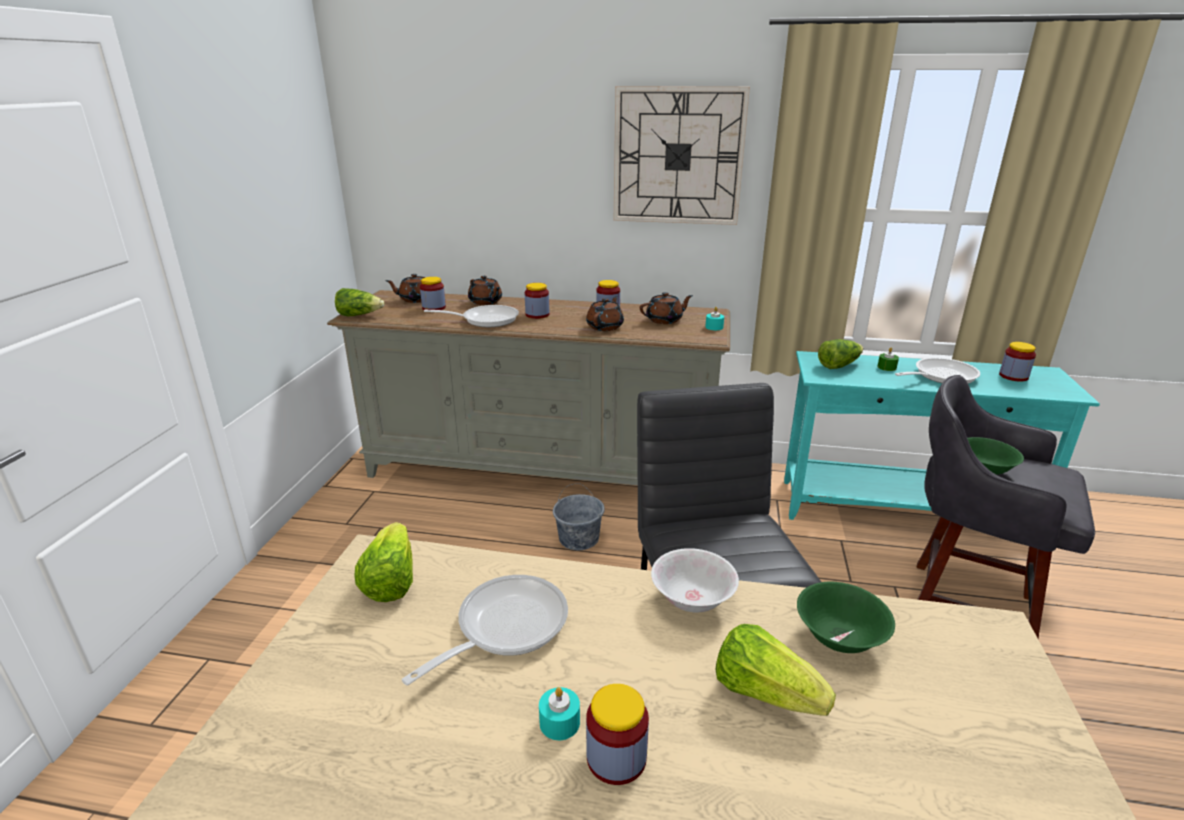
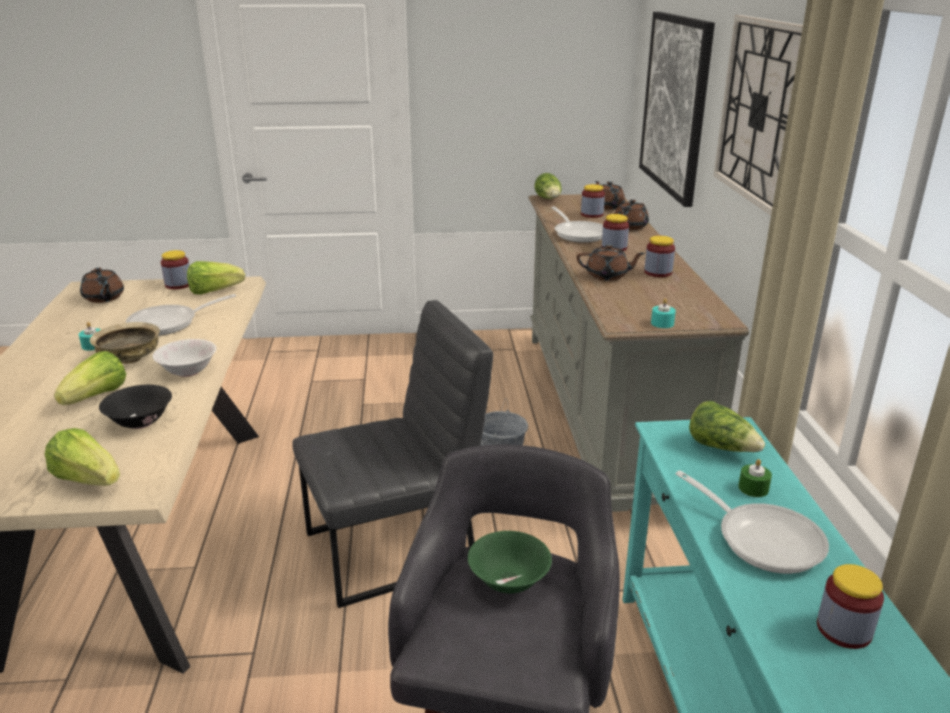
camera: 75 degrees right, 0 degrees up
(486, 179) = (675, 104): none -> picture
(504, 627) = (169, 323): frying pan -> frying pan turned 120 degrees clockwise
(616, 758) = (65, 361): jar -> jar (178, 285)
(631, 666) = (130, 358): none -> beige bowl
(665, 320) = (659, 299): brown teapot -> brown teapot (104, 298)
(838, 638) = (140, 422): green bowl -> black bowl
(989, 675) = (88, 479): none -> lettuce

